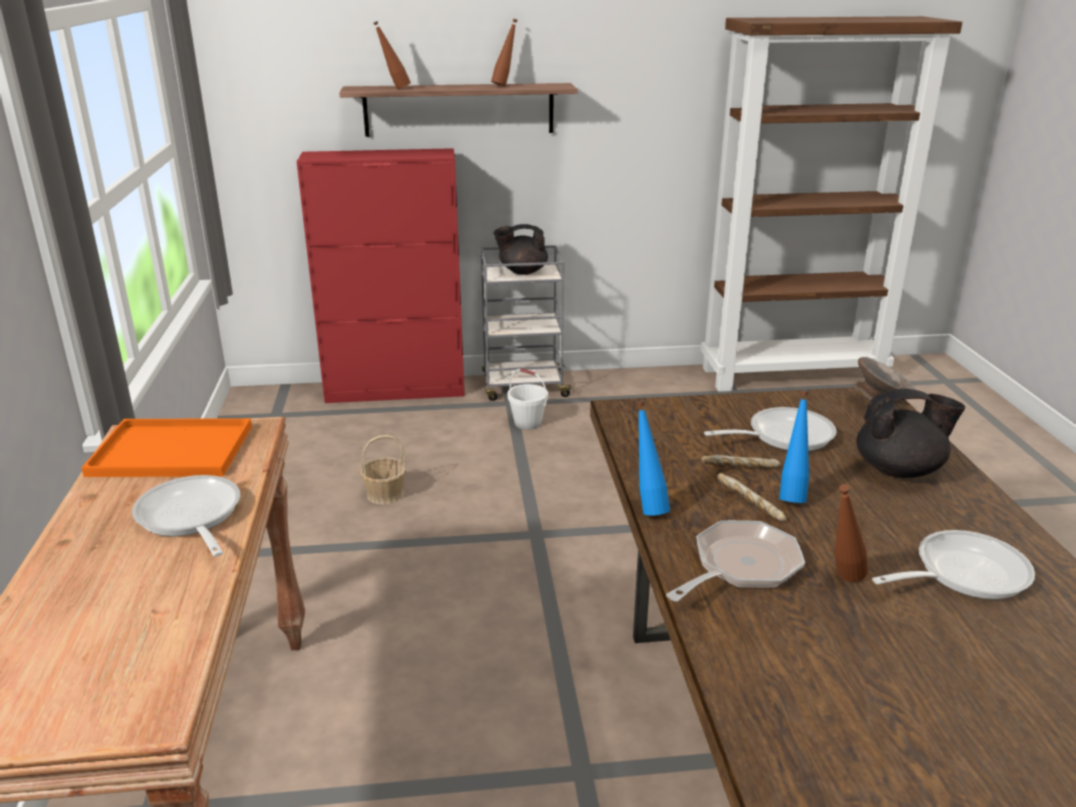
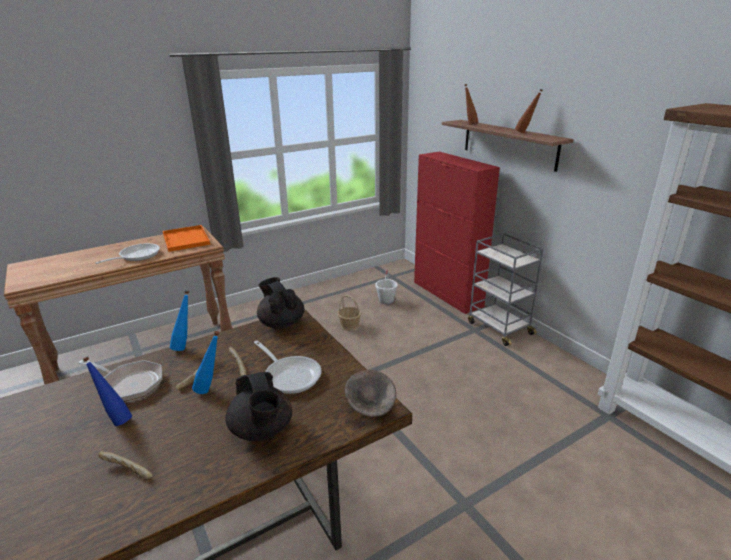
camera: 65 degrees right, 0 degrees up
(522, 272) = (506, 255): black teapot -> black teapot (281, 323)
(527, 423) = (458, 342): white bucket -> white bucket (386, 300)
(841, 581) = (116, 419): brown bottle -> blue bottle
(962, 573) = (126, 470): frying pan -> bread

